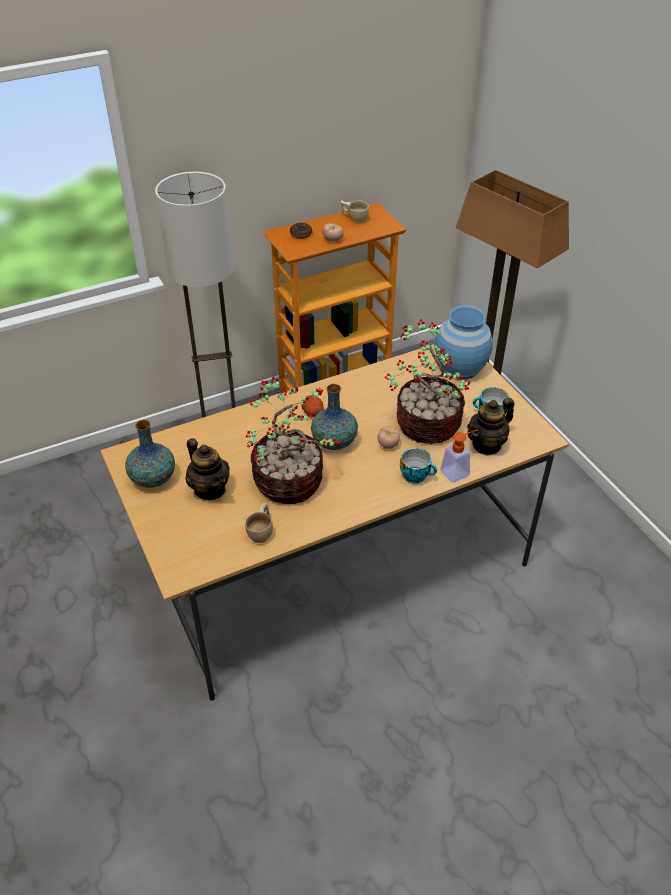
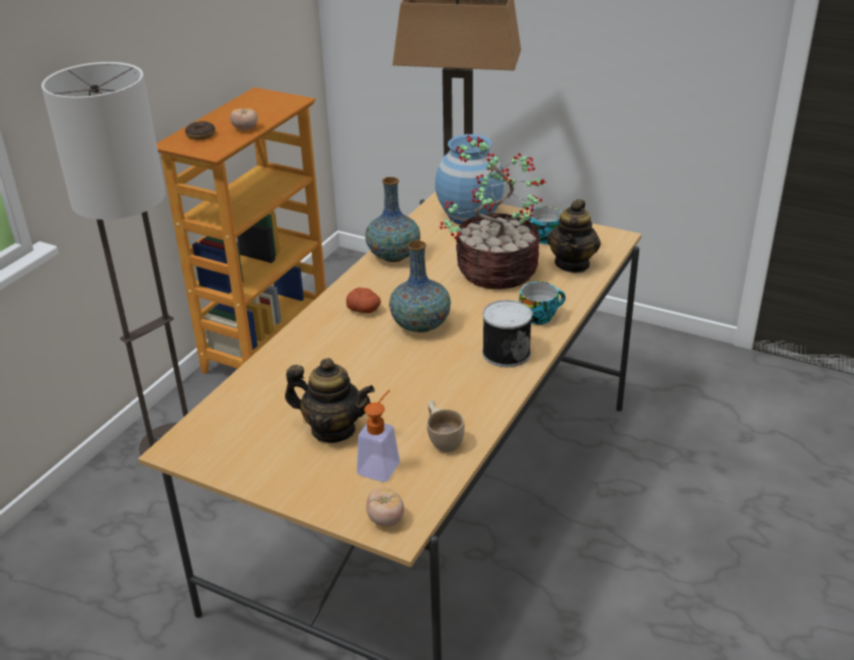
camera: 35 degrees left, 10 degrees down
(153, 479) = (248, 453): vase -> vase (394, 256)
(290, 481) = (417, 380): potted plant -> none
(354, 218) = (246, 106): beige cup -> none
(364, 491) = (505, 352): none -> can
(388, 444) = (479, 303): tomato -> tomato (386, 520)
(458, 471) = (575, 295): soap dispenser -> soap dispenser (382, 464)

